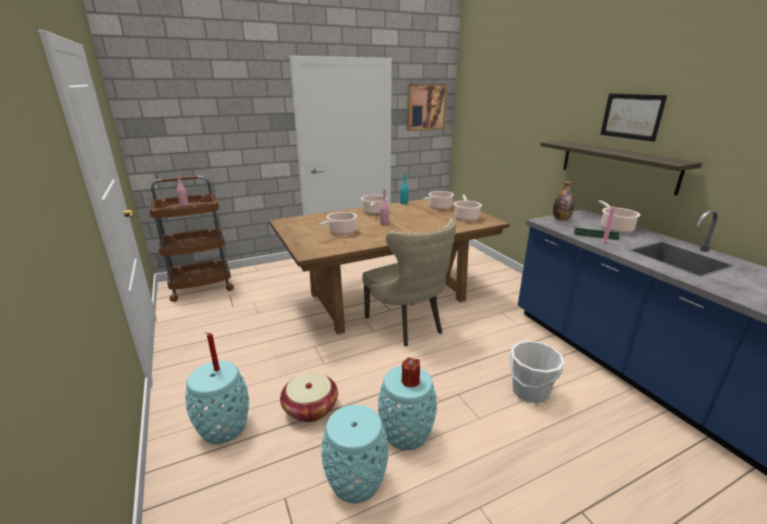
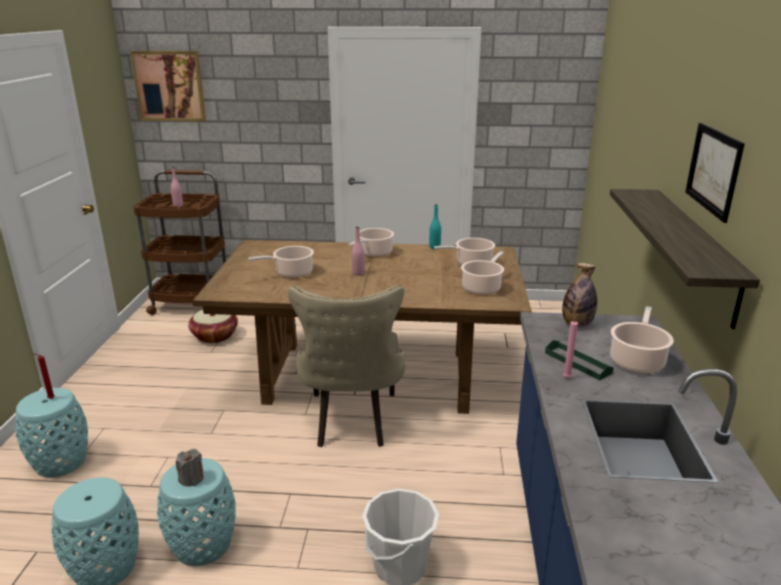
camera: 30 degrees right, 0 degrees up
(310, 408) = (147, 476): basket -> basket (214, 336)
(410, 381) = (191, 479): red candle -> grey candle
(426, 107) = (540, 101): picture -> picture (169, 86)

